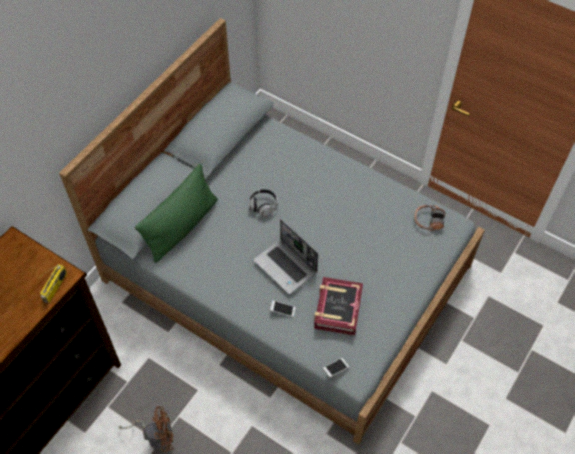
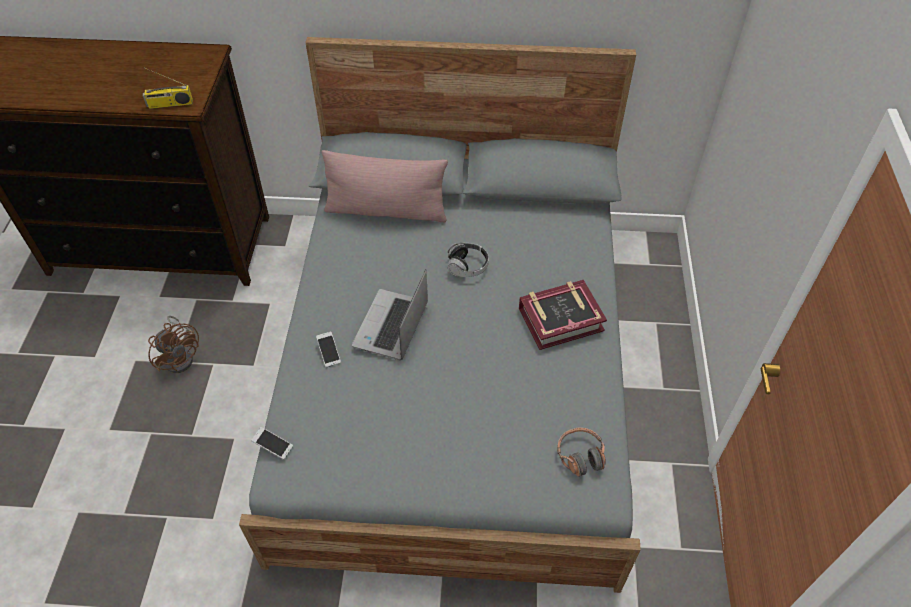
camera: 60 degrees right, 5 degrees down
(182, 227) = (386, 211): green pillow -> pink pillow
(337, 309) = (361, 406): book -> book (560, 319)

